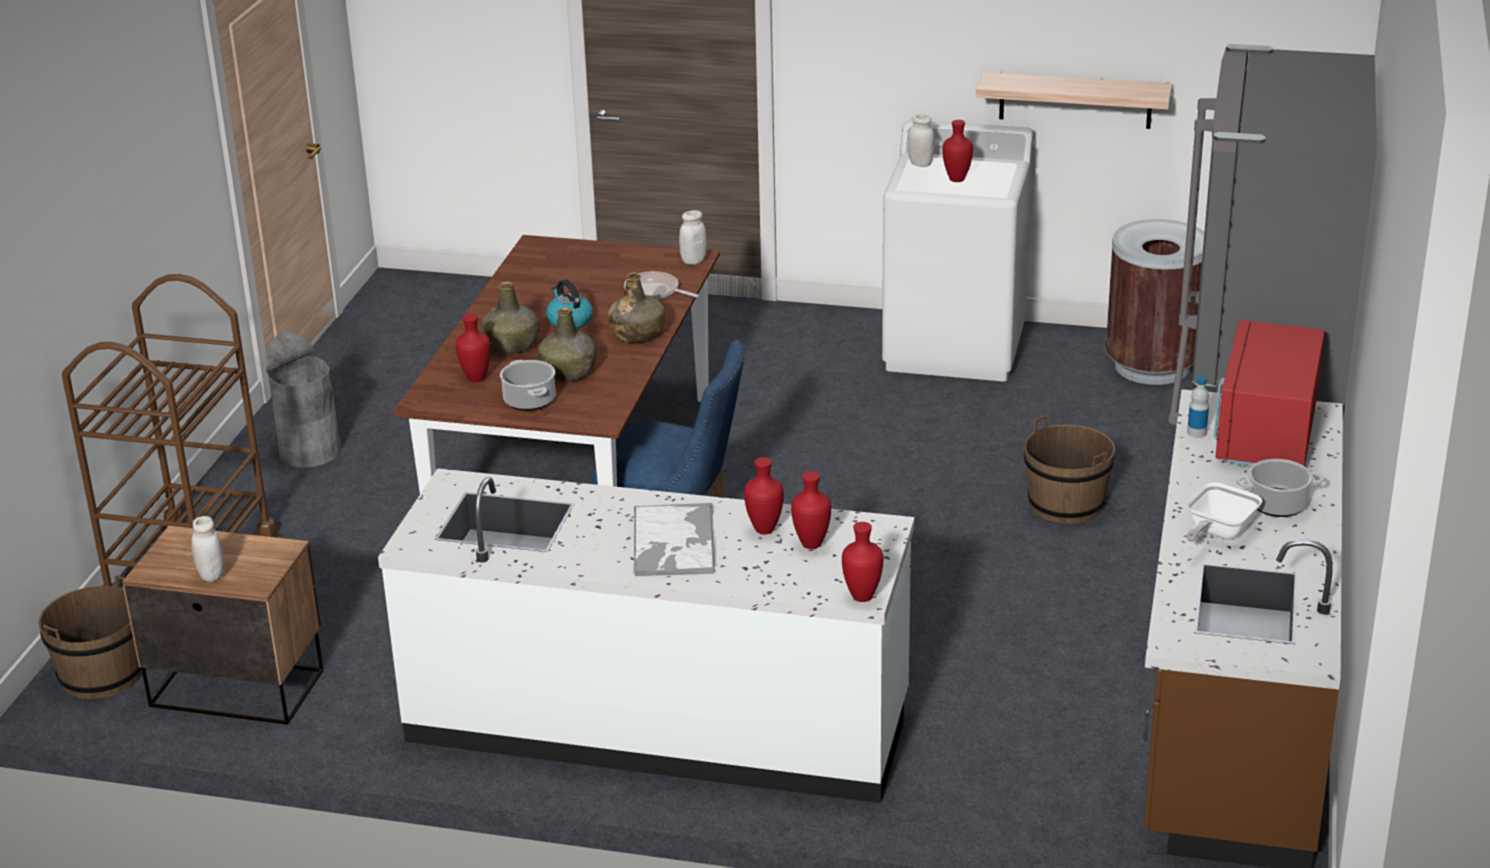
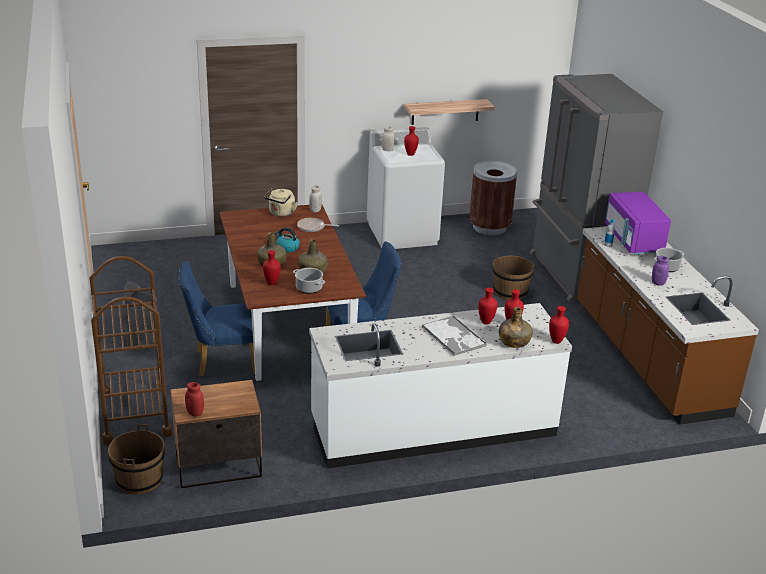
camera: 30 degrees left, 0 degrees up
(166, 573) = (195, 413): none -> red jar
(211, 575) = (220, 408): white jar -> none
(402, 513) = (220, 362): none -> blue chair
(625, 256) = (281, 213): none -> beige kettle
(637, 334) = (326, 248): green bottle -> green bottle (514, 342)
(1217, 533) = (658, 283): frying pan -> purple jar
(1265, 435) = (633, 240): red microwave -> purple microwave

